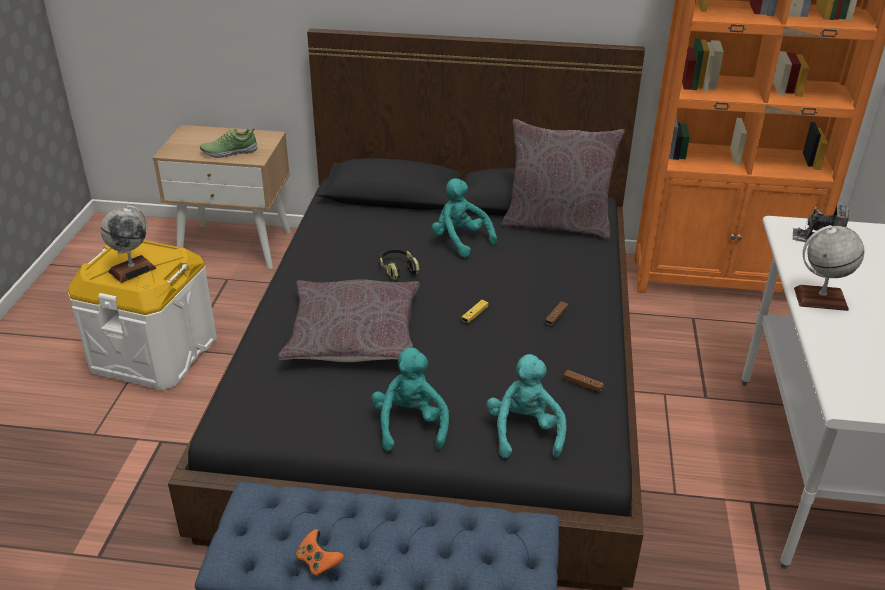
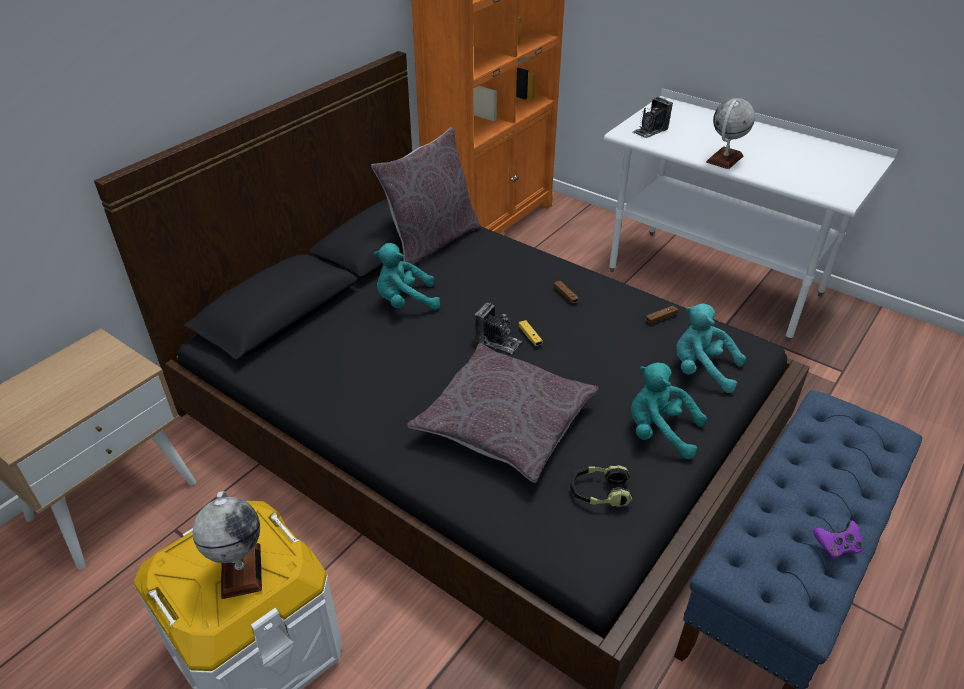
camera: 60 degrees left, 5 degrees up
(229, 152) = (91, 387): shoe -> none
(318, 561) = (836, 546): orange game controller -> purple game controller
(398, 269) = (419, 355): headphones -> headphones (599, 493)
(452, 300) = (498, 341): none -> camera

